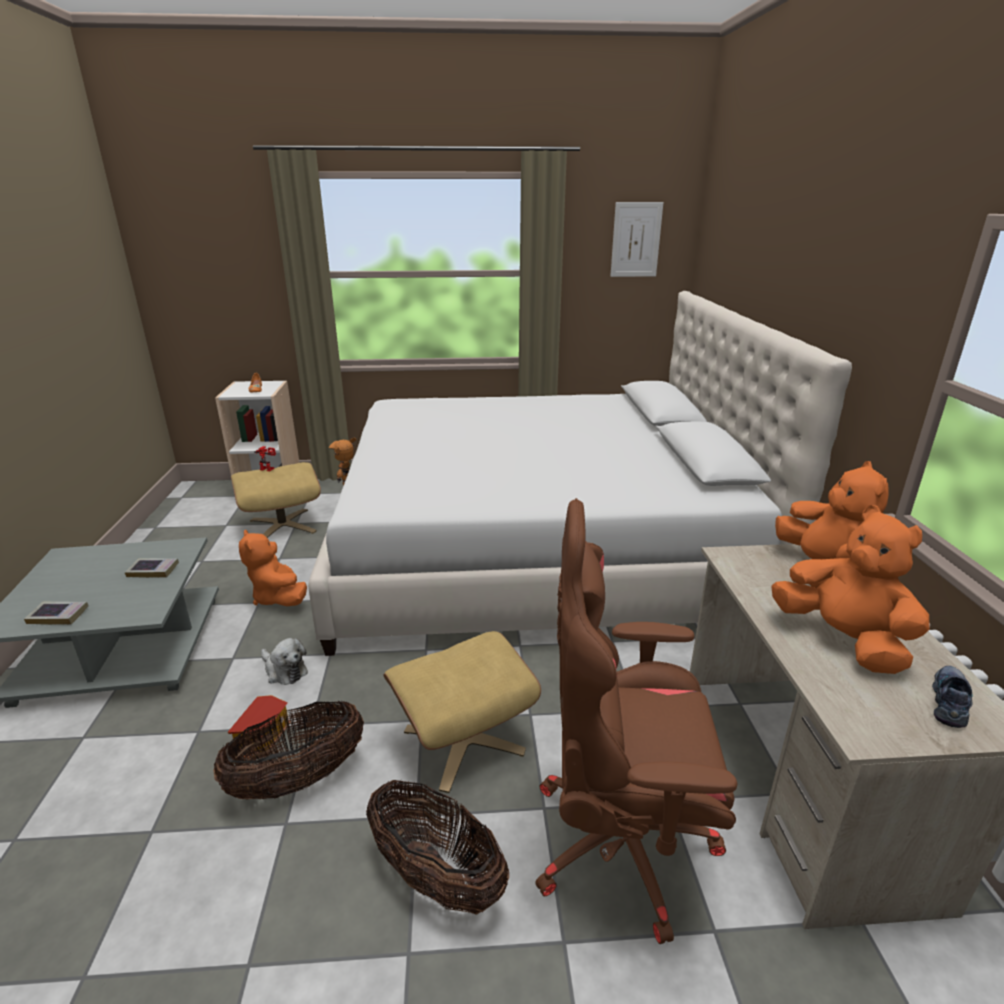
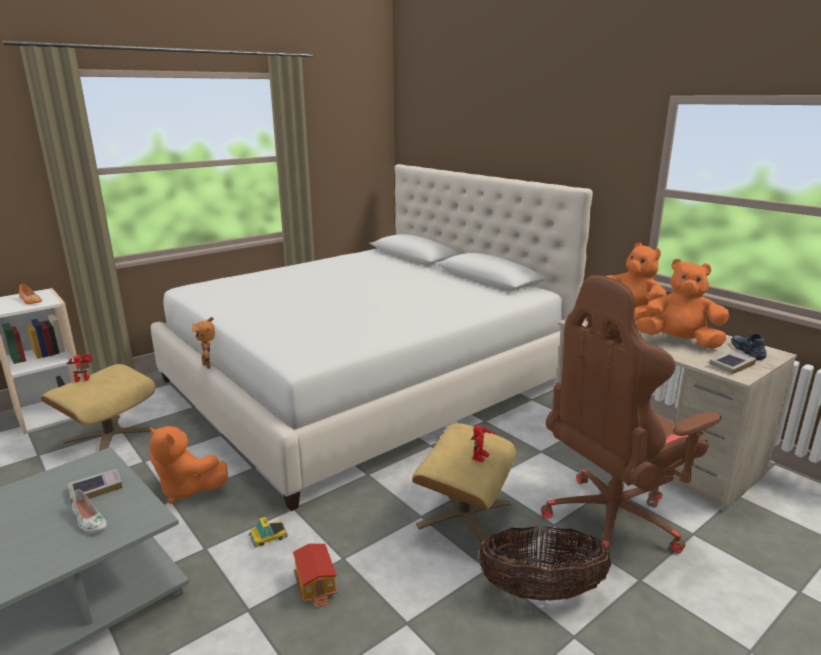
camera: 35 degrees left, 5 degrees down
(58, 616) = (44, 560): book -> book (731, 365)
(116, 596) = (88, 520): none -> white shoe
(284, 670) = (268, 535): plush toy -> toy car
(298, 779) = (379, 594): basket -> none
(466, 686) = (482, 458): none -> toy robot
(636, 240) = (354, 127): picture -> none

